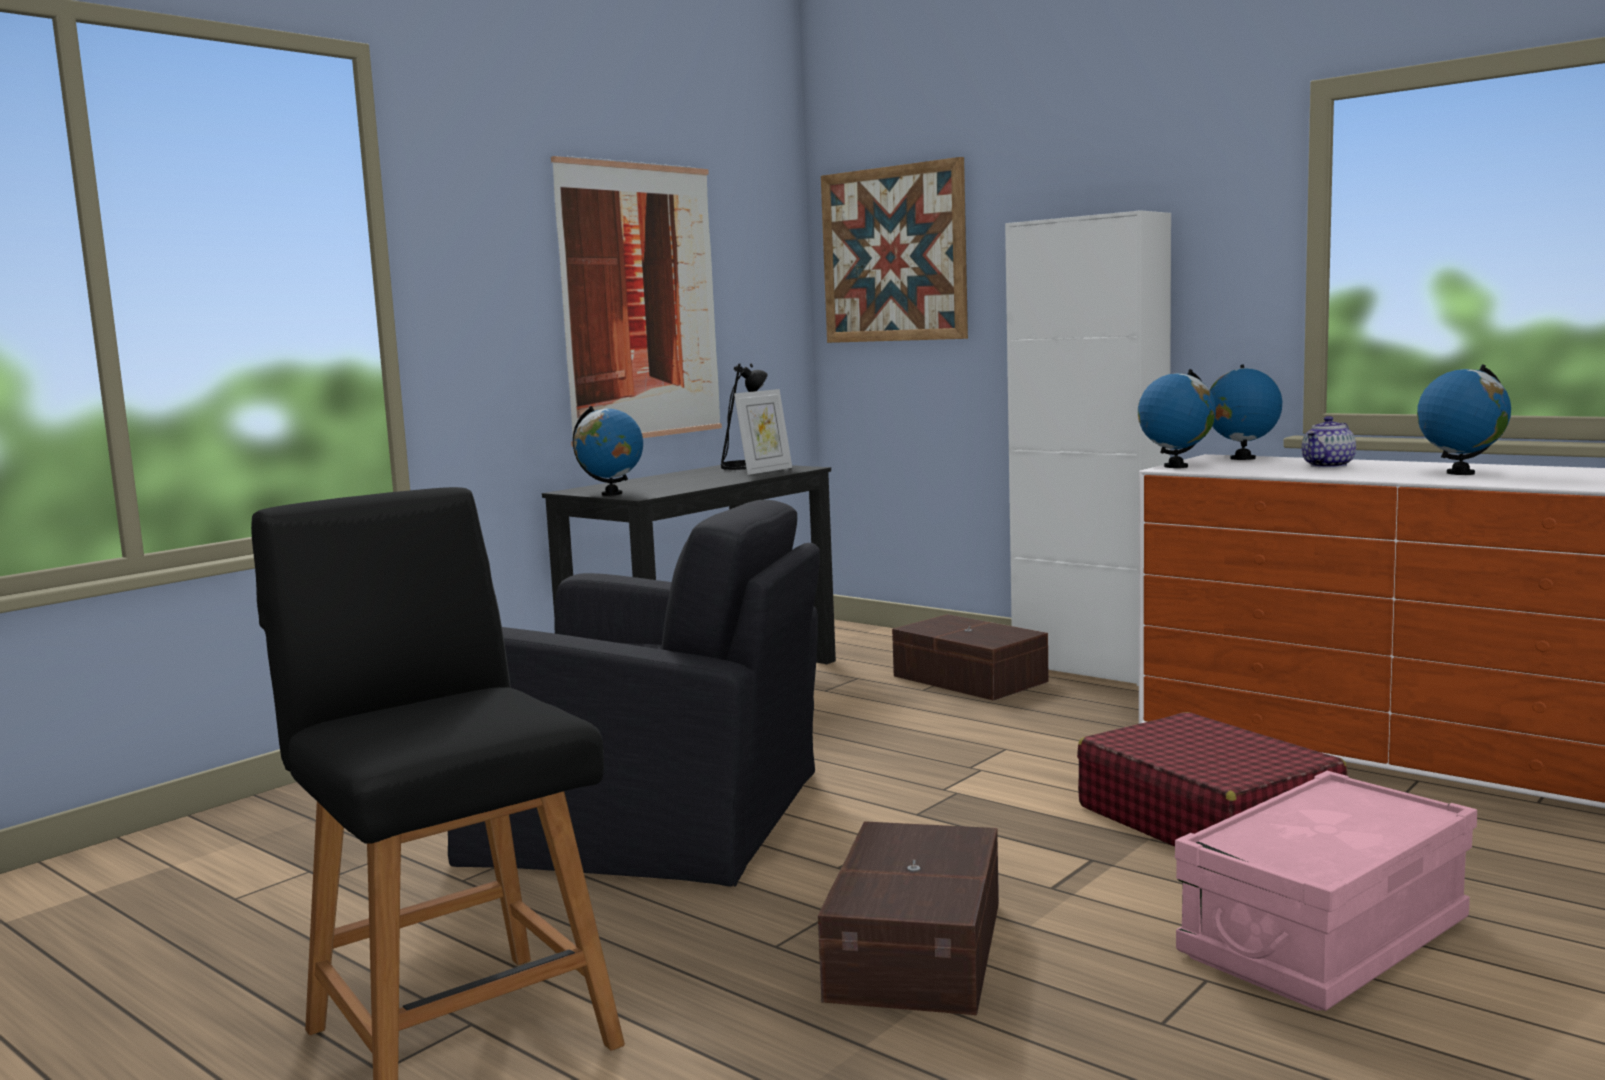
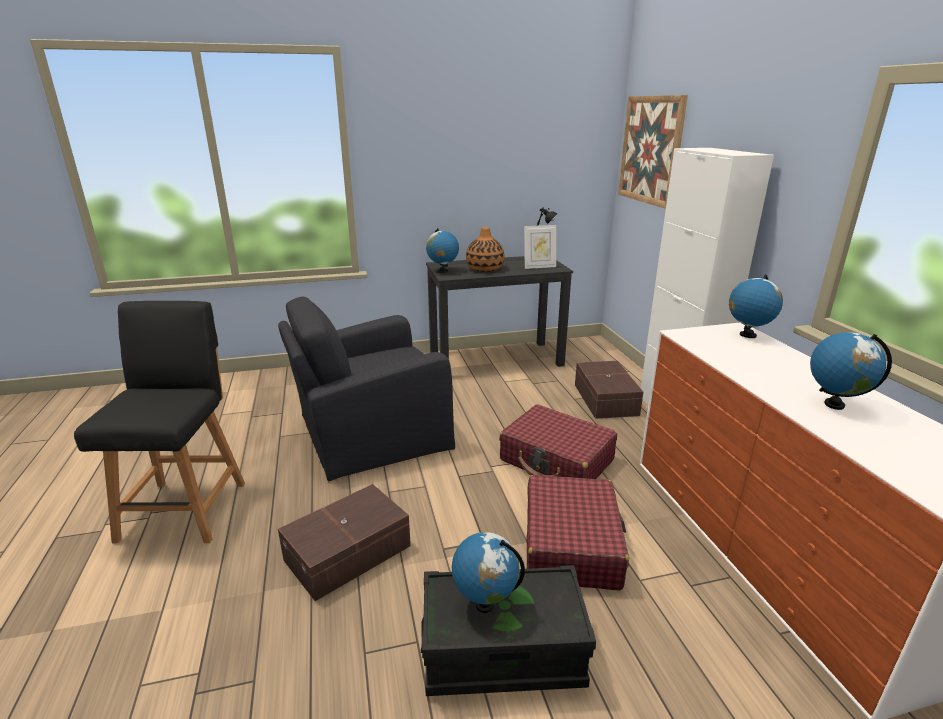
camera: 35 degrees right, 15 degrees up
(640, 301) = (495, 170): picture -> none
(653, 817) = (371, 432): black armchair -> black armchair turned 105 degrees clockwise
(680, 483) = (484, 269): none -> vase
(1027, 754) = (557, 461): none -> red suitcase
(1175, 466) = (687, 332): globe -> globe (485, 603)
(1325, 939) = (502, 653): pink storage box -> black storage box
(1328, 466) = (774, 362): teapot -> none

